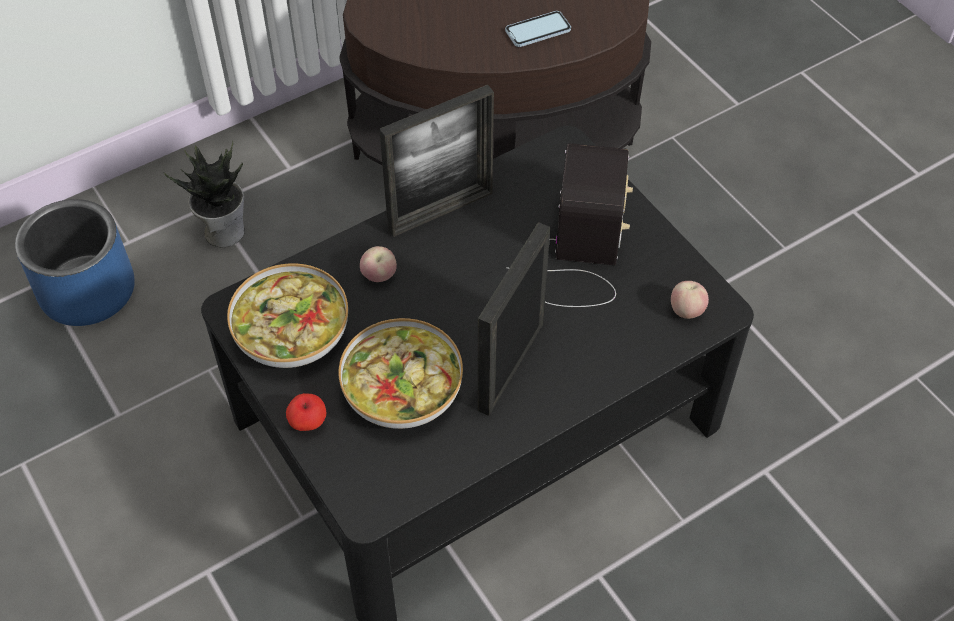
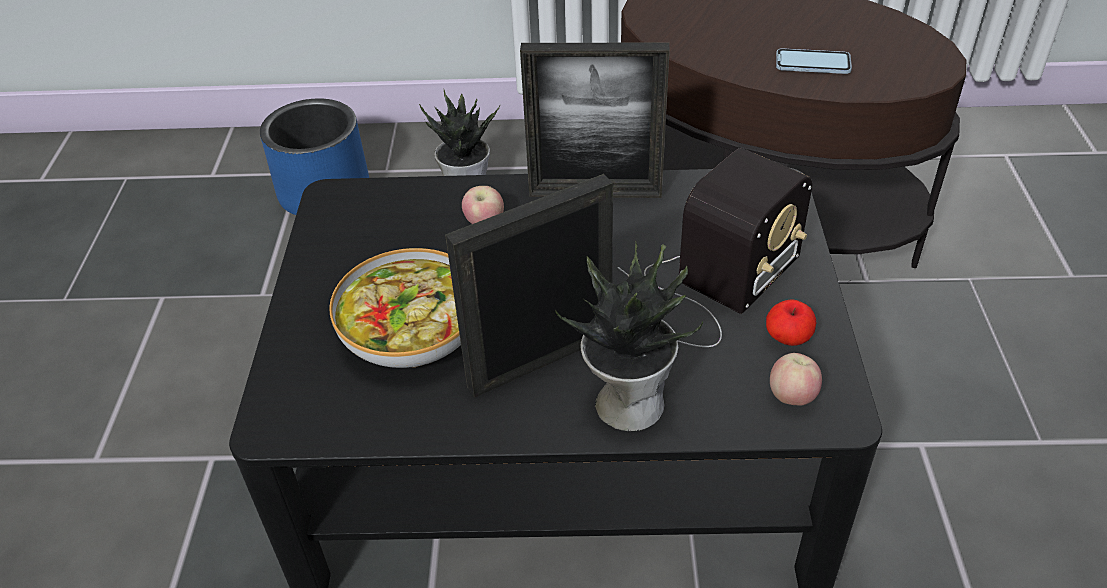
camera: 35 degrees right, 10 degrees down
(292, 333) = (361, 237): bowl -> none
(308, 422) = (299, 318): apple -> apple (787, 339)
(590, 366) = (627, 402): none -> potted plant

